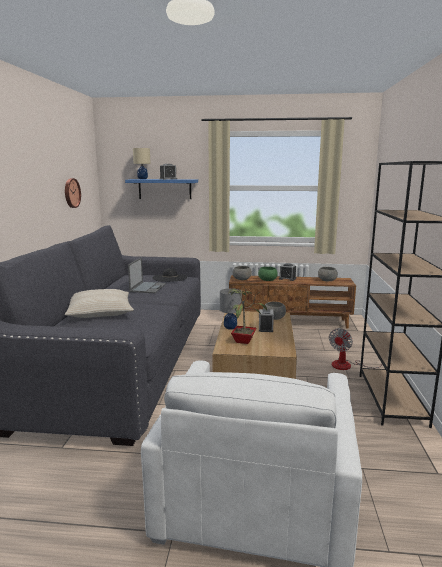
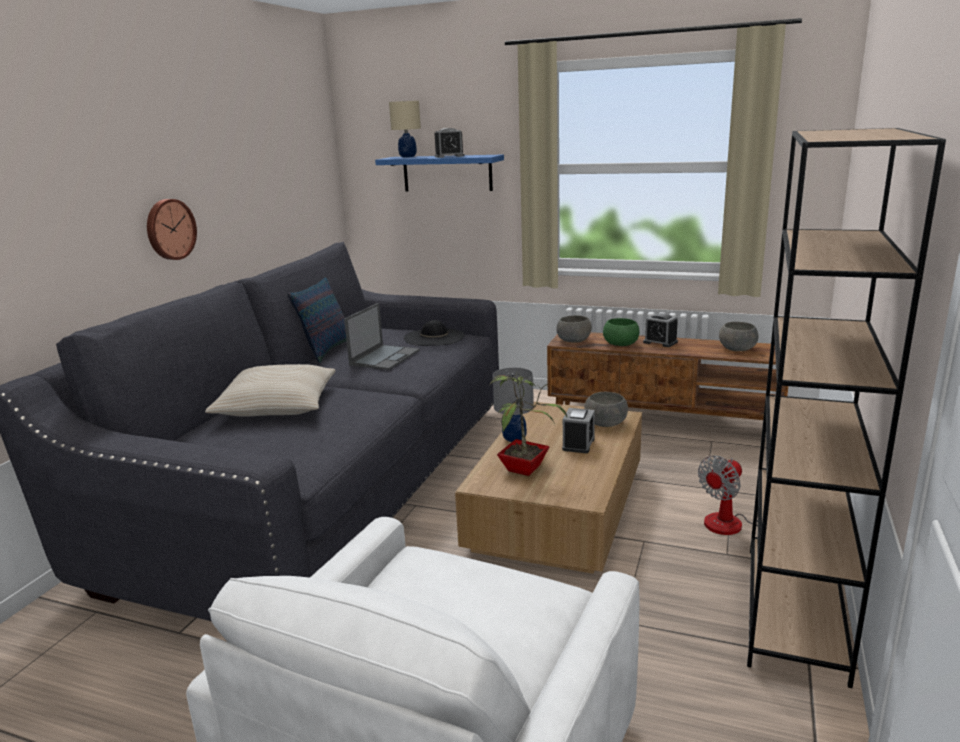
camera: 15 degrees right, 5 degrees up
(71, 193) = (277, 188): wall clock -> wall clock (169, 229)
(109, 286) = (327, 350): none -> blue pillow

